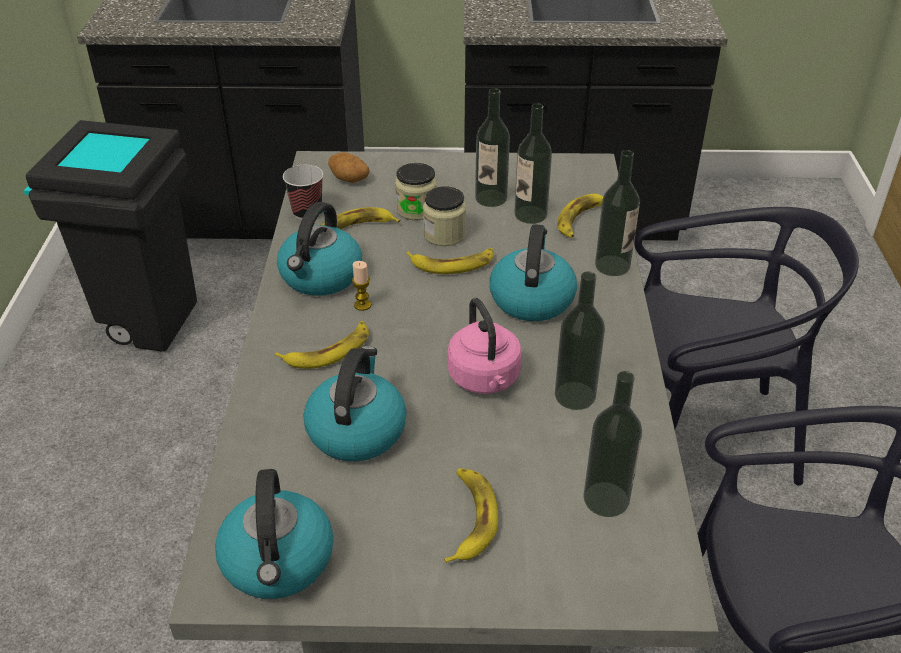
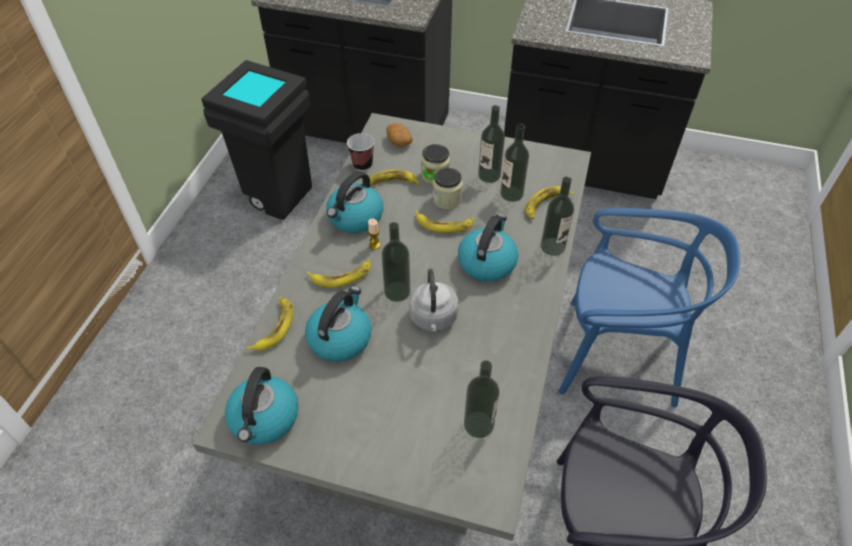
camera: 15 degrees right, 10 degrees up
(469, 518) = (387, 417): banana -> banana (274, 327)
(485, 380) = (433, 318): pink kettle -> grey kettle
(575, 395) = (487, 343): bottle -> bottle (397, 291)
(701, 437) = (617, 356): black chair -> blue chair

